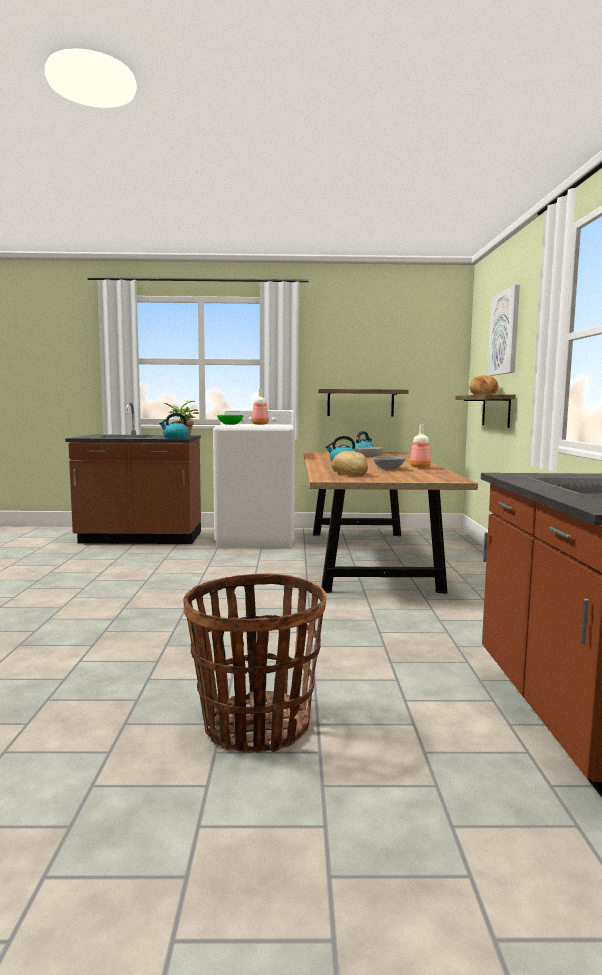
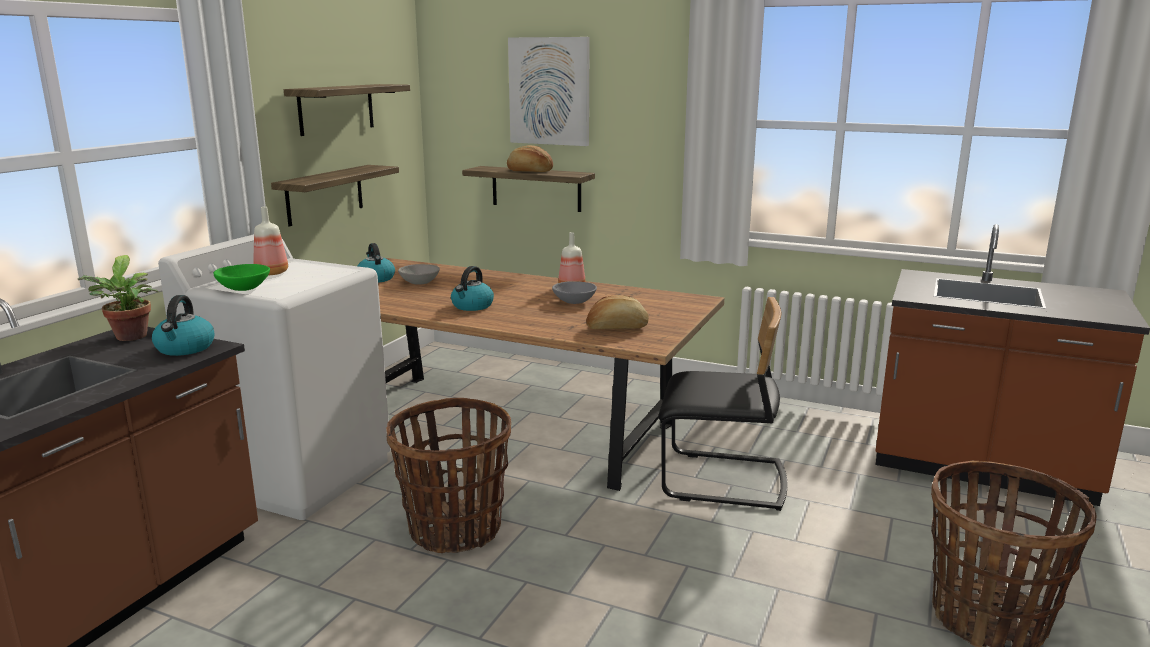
camera: 65 degrees left, 10 degrees up
(233, 569) = (454, 530): none -> basket
(376, 616) = (723, 481): none -> black chair
(379, 352) = (336, 109): none -> shelf

